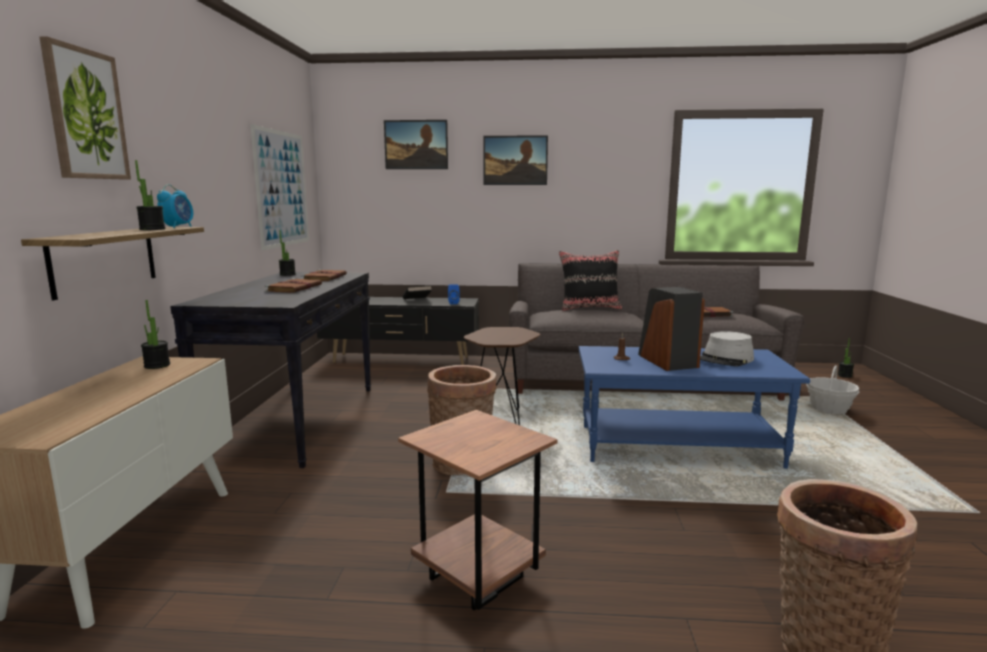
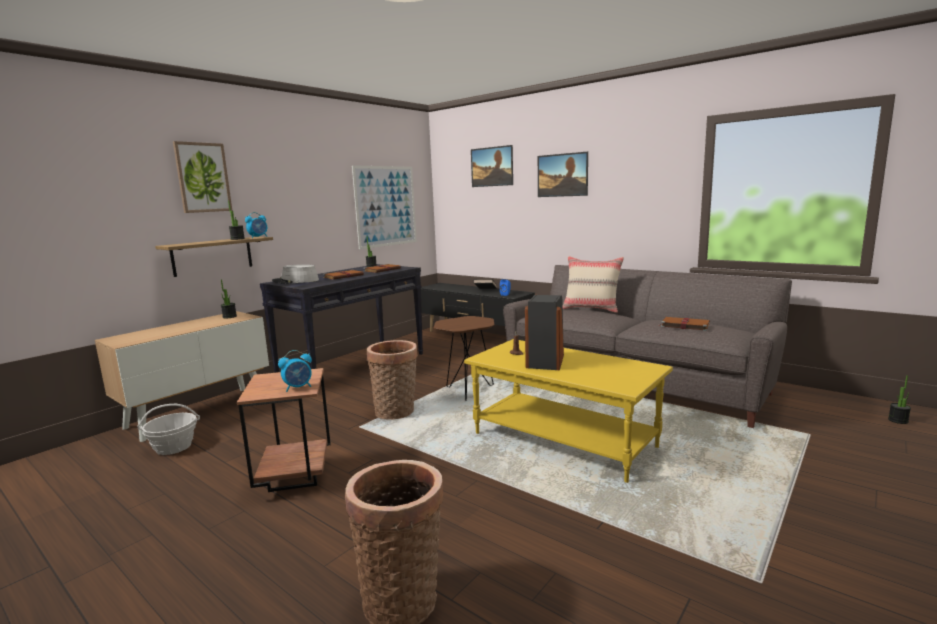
camera: 35 degrees right, 0 degrees up
(515, 438) = (298, 387): none -> alarm clock
(589, 308) = (591, 309): black pillow -> beige pillow
(678, 446) = (564, 440): blue coffee table -> yellow coffee table
(725, 359) = (602, 367): grey hat -> grey hat (295, 281)
(829, 409) = (793, 447): basket -> basket (174, 447)

